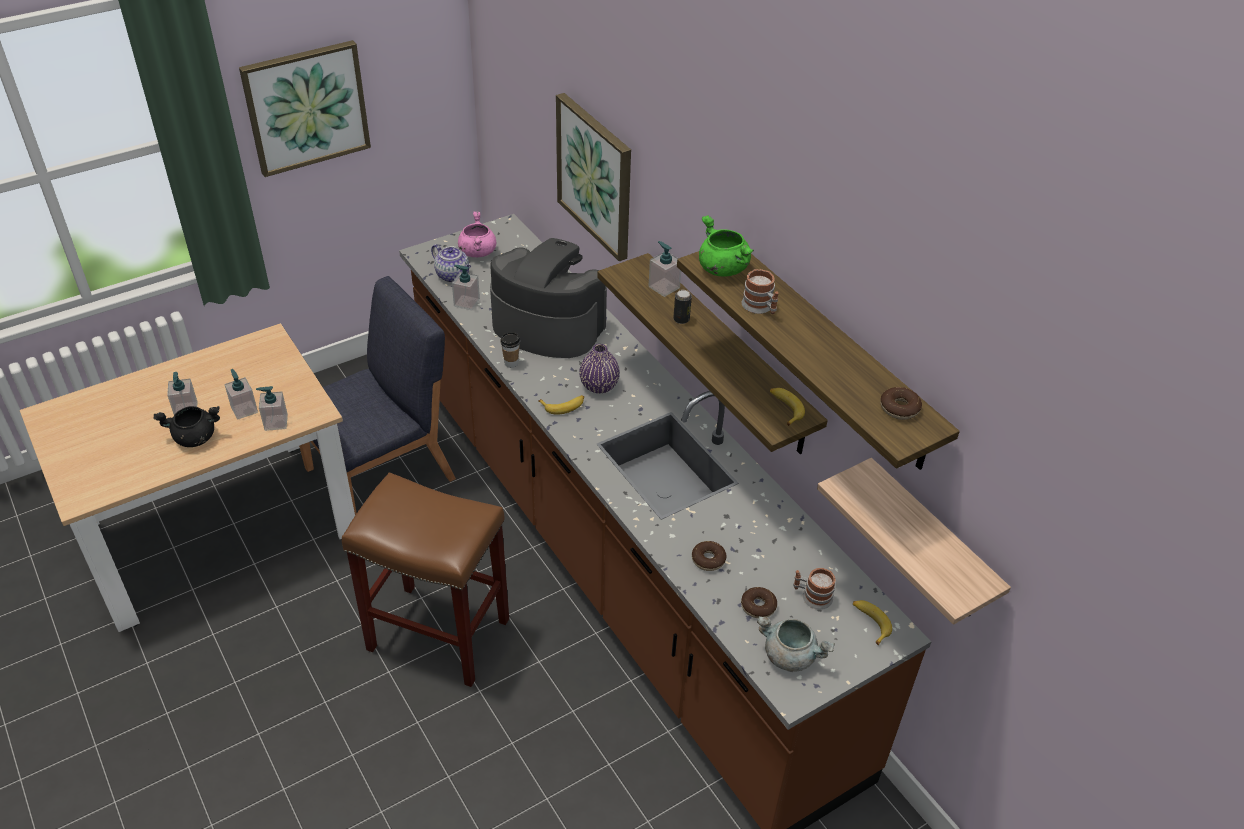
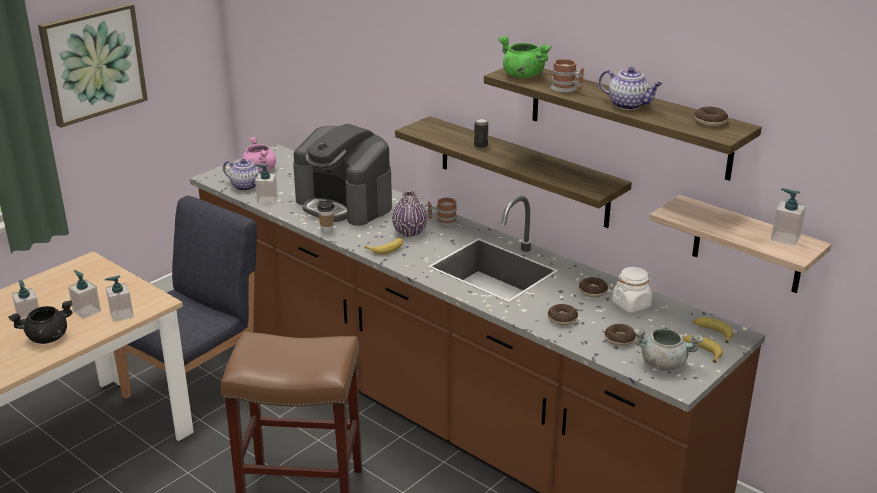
camera: 15 degrees left, 15 degrees down
(547, 326) = (345, 204): coffee machine -> coffee machine turned 150 degrees counterclockwise
(596, 176) = (367, 70): picture -> none
(664, 287) = (455, 131): soap dispenser -> soap dispenser (785, 238)
(762, 525) = (593, 291): none -> donut
(784, 408) = (595, 180): banana -> banana (701, 351)
(797, 556) = (631, 304): none -> white jar
(812, 596) = (658, 325): mug -> mug (442, 222)
(818, 354) = (629, 105): none -> teapot

